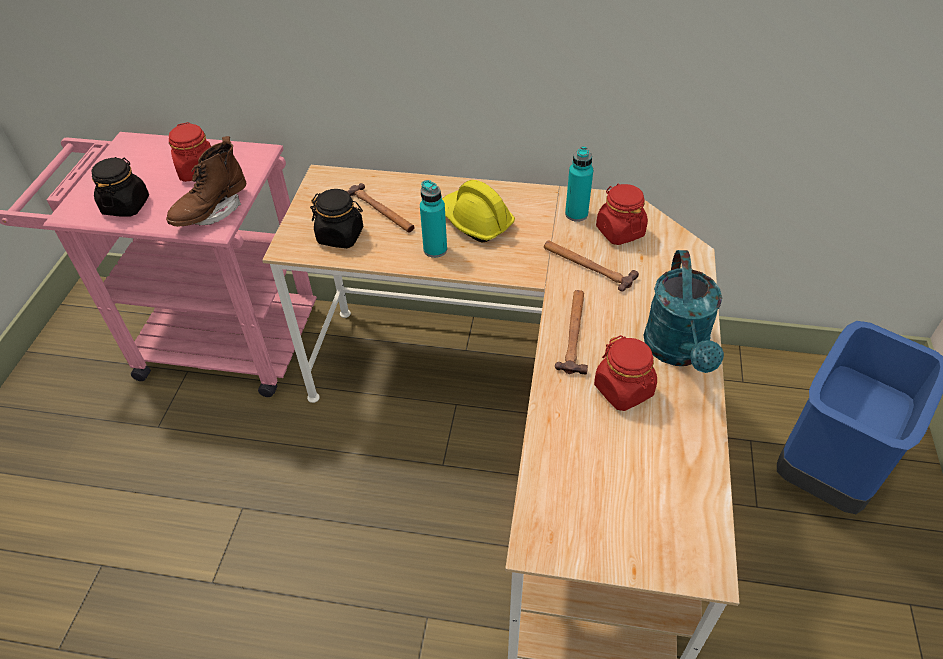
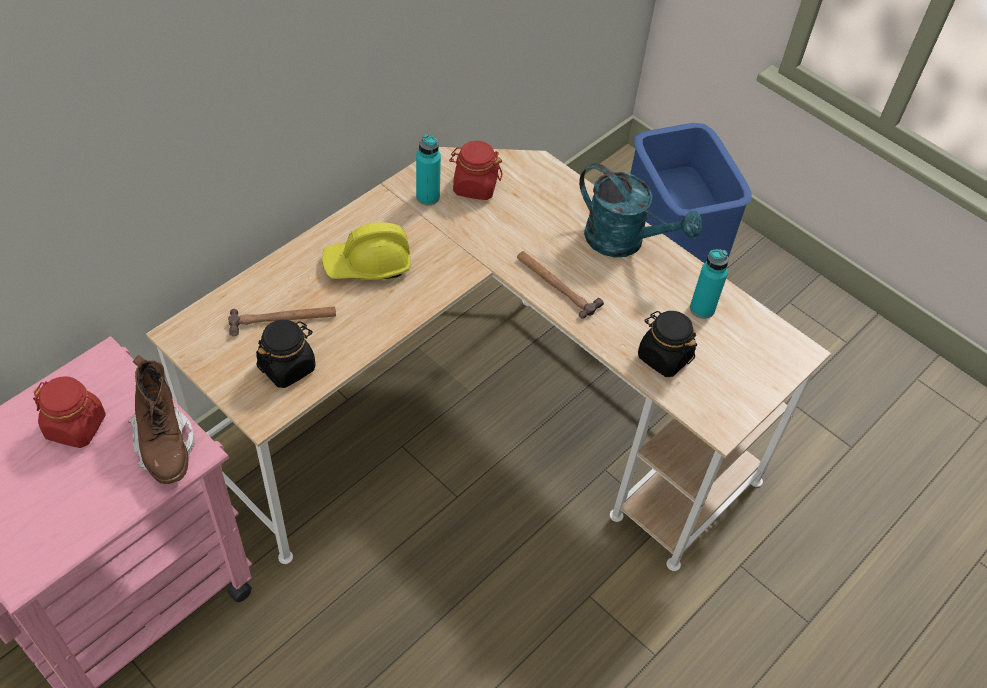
camera: 60 degrees left, 5 degrees up
(126, 205) = (67, 516): black jar -> black jar (664, 357)
(435, 249) = (377, 311): turquoise bottle -> turquoise bottle (702, 309)
(587, 266) = (493, 230): hammer -> none
(624, 390) = (633, 294): red jar -> none

